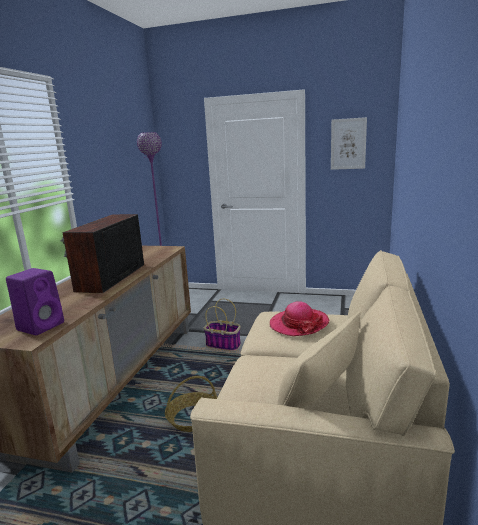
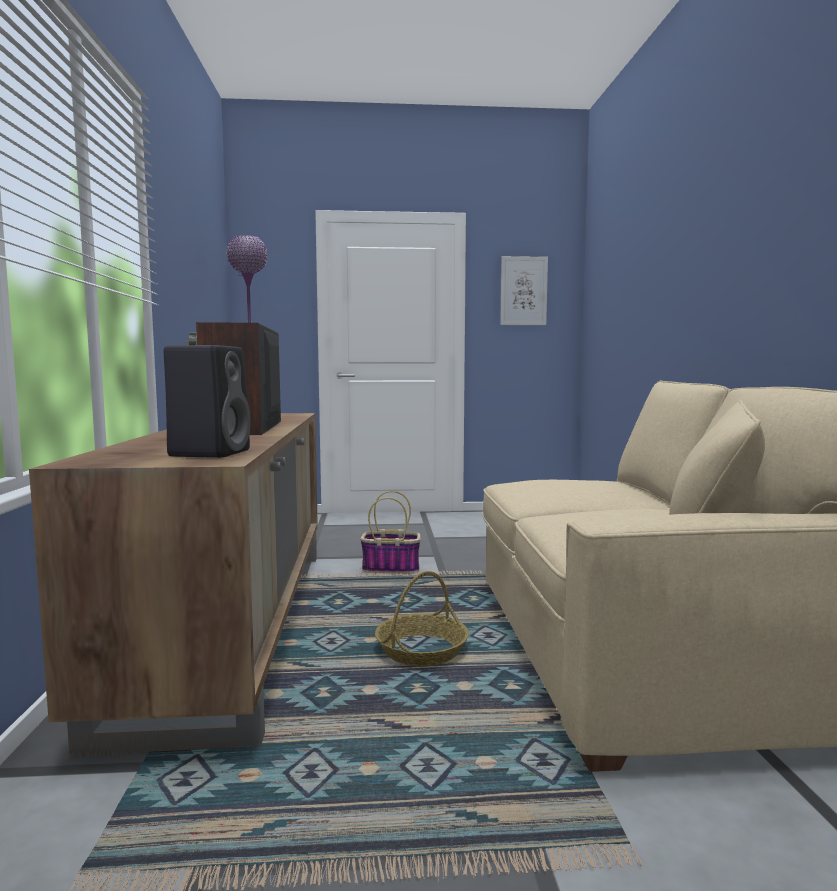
camera: 20 degrees left, 10 degrees down
(42, 326) = (210, 453): purple speaker -> black speaker
(298, 324) = (569, 484): hat -> none

